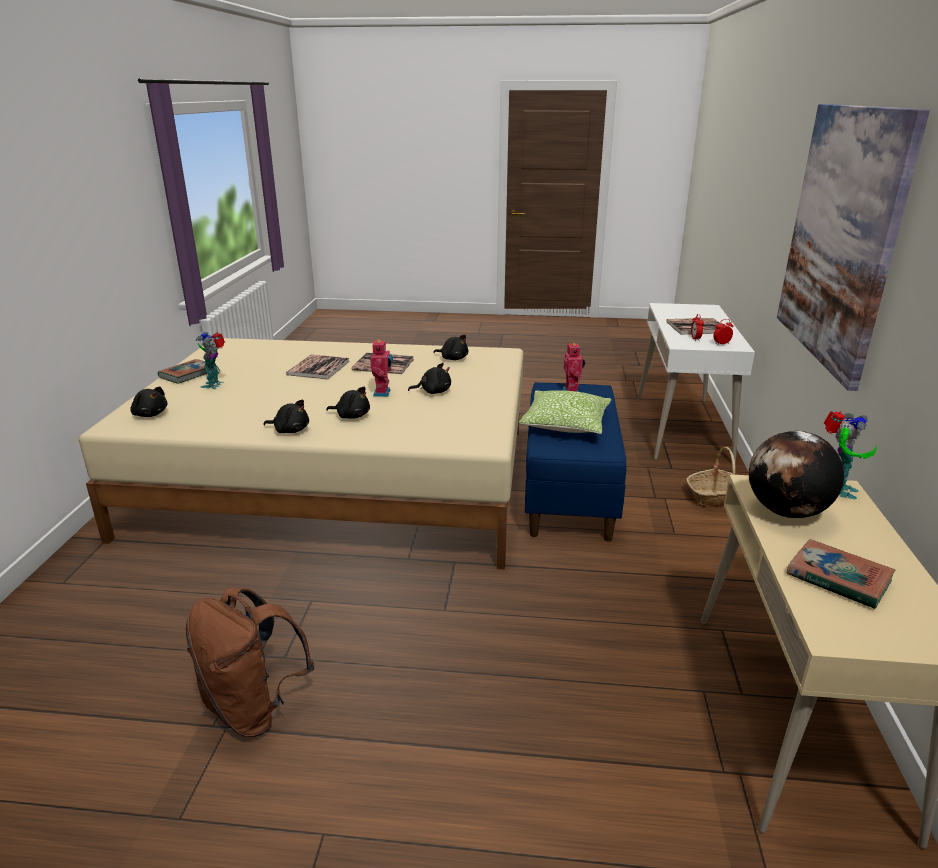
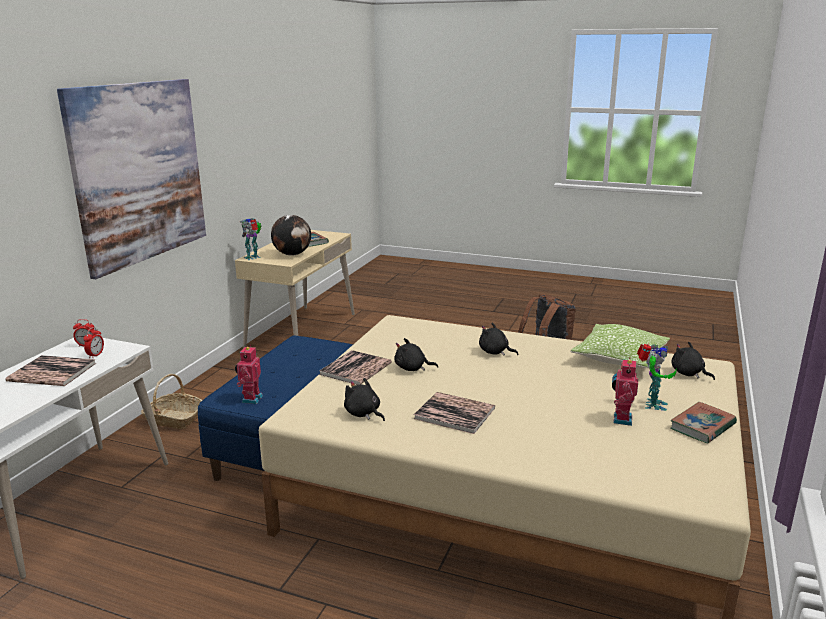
camera: 165 degrees left, 5 degrees down
(290, 430) = (546, 345): black plush toy -> none
(318, 368) = (536, 418): book -> book (355, 369)
(383, 393) = (462, 372): toy robot -> toy robot (620, 419)
(565, 424) = (301, 365): pillow -> pillow (619, 358)

